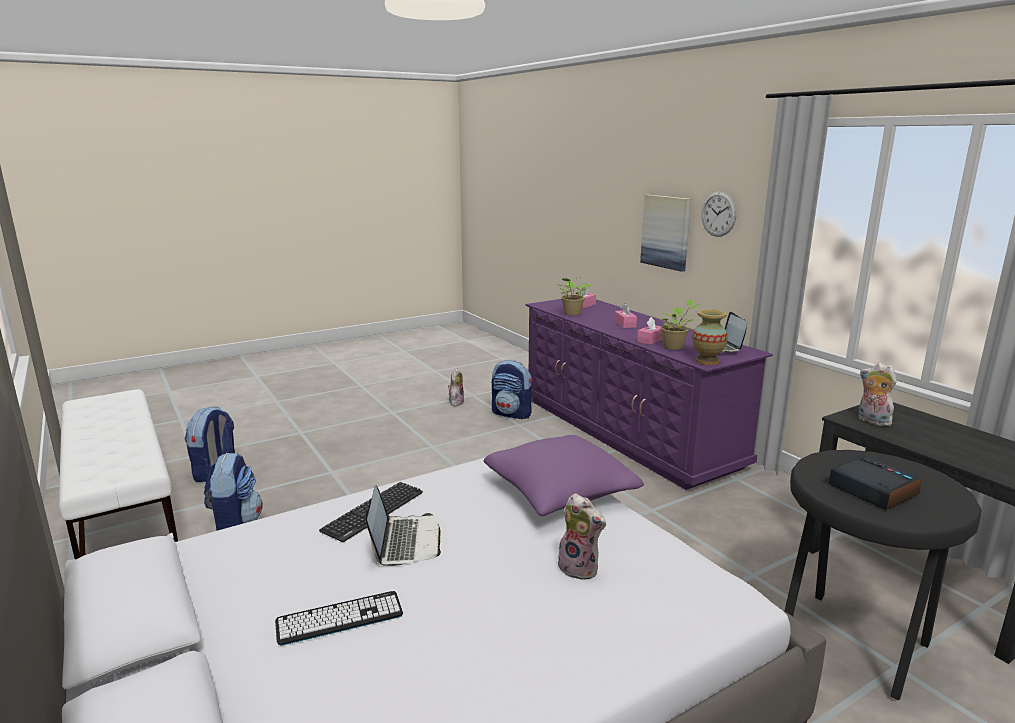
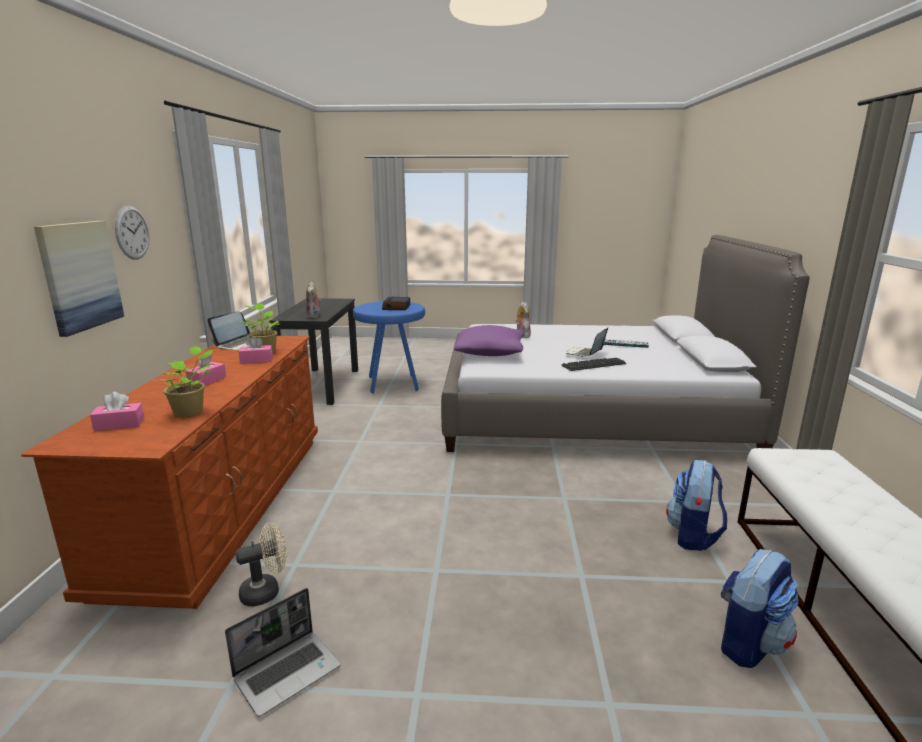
camera: 145 degrees left, 0 degrees up
(456, 402) = (288, 671): plush toy -> laptop
(512, 414) = (266, 591): backpack -> beige fan
(626, 431) = (226, 505): purple dresser -> brown dresser
(707, 361) = (288, 339): vase -> none
(850, 641) = (392, 384): black stool -> blue stool

